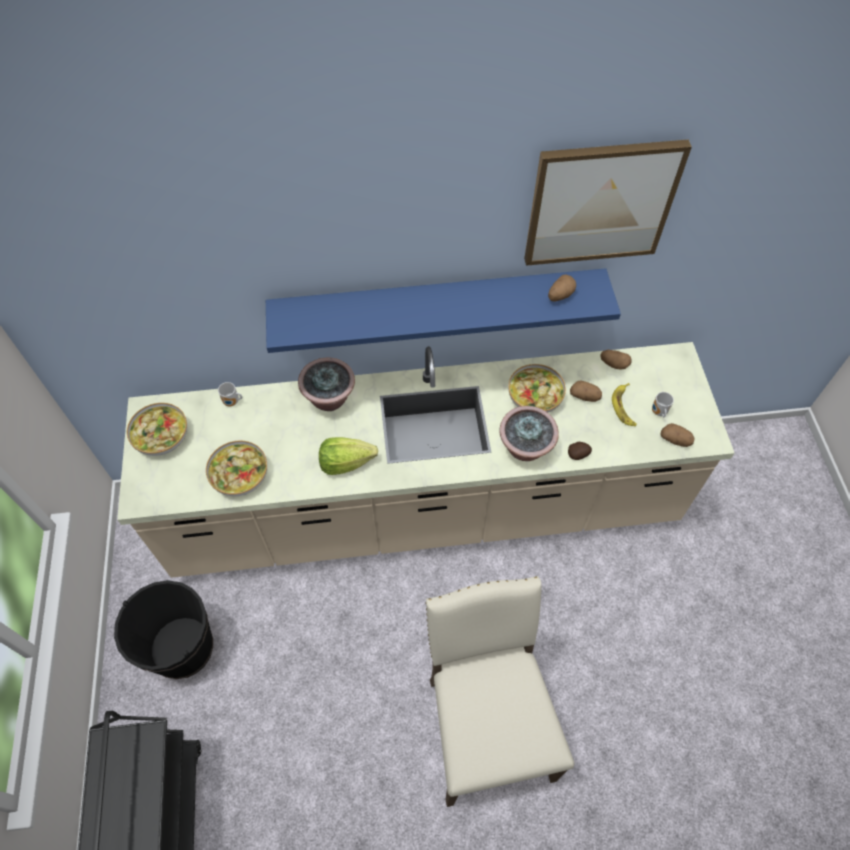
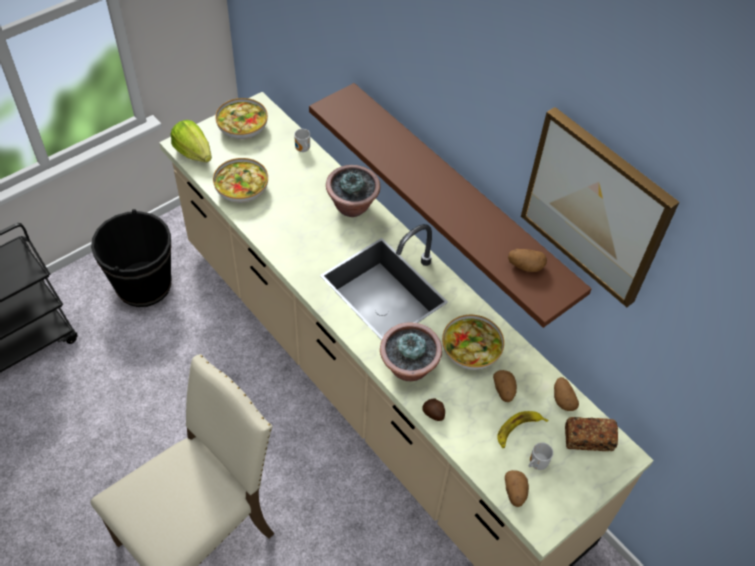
camera: 55 degrees right, 5 degrees down
(346, 462) = (300, 248): lettuce -> lettuce (194, 152)
(437, 303) = (459, 197): blue shelf -> brown shelf
(656, 369) = (588, 439): none -> bread

